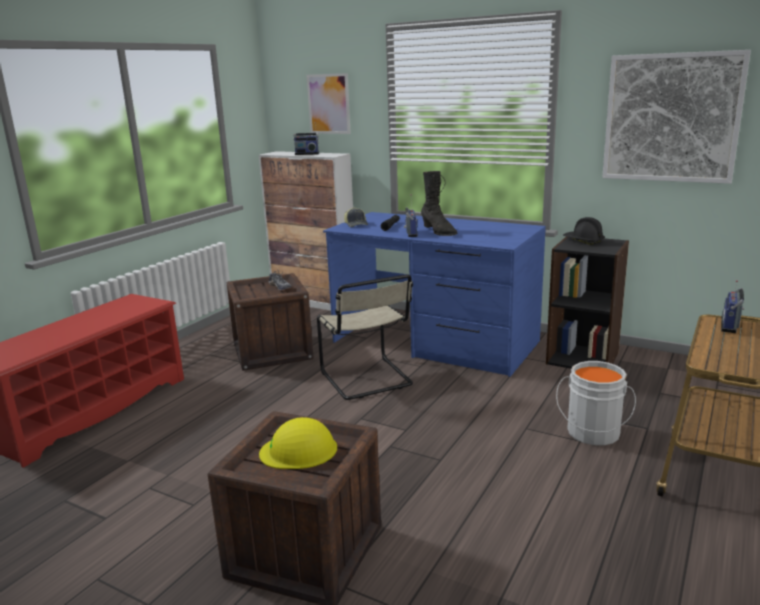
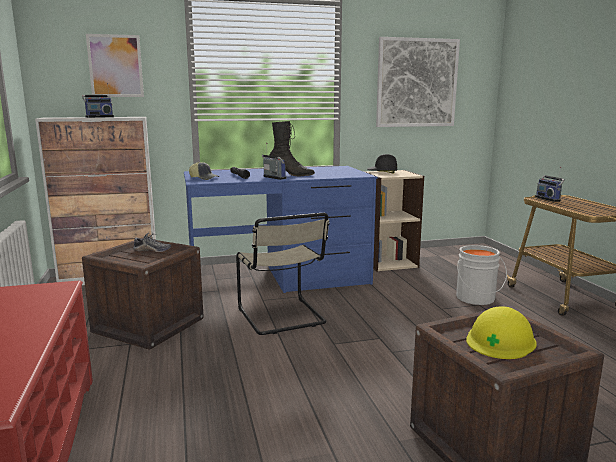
camera: 45 degrees left, 5 degrees down
(367, 380) = (282, 317): beige chair -> beige chair turned 45 degrees clockwise
(583, 358) = (388, 262): black bookcase -> beige bookcase

